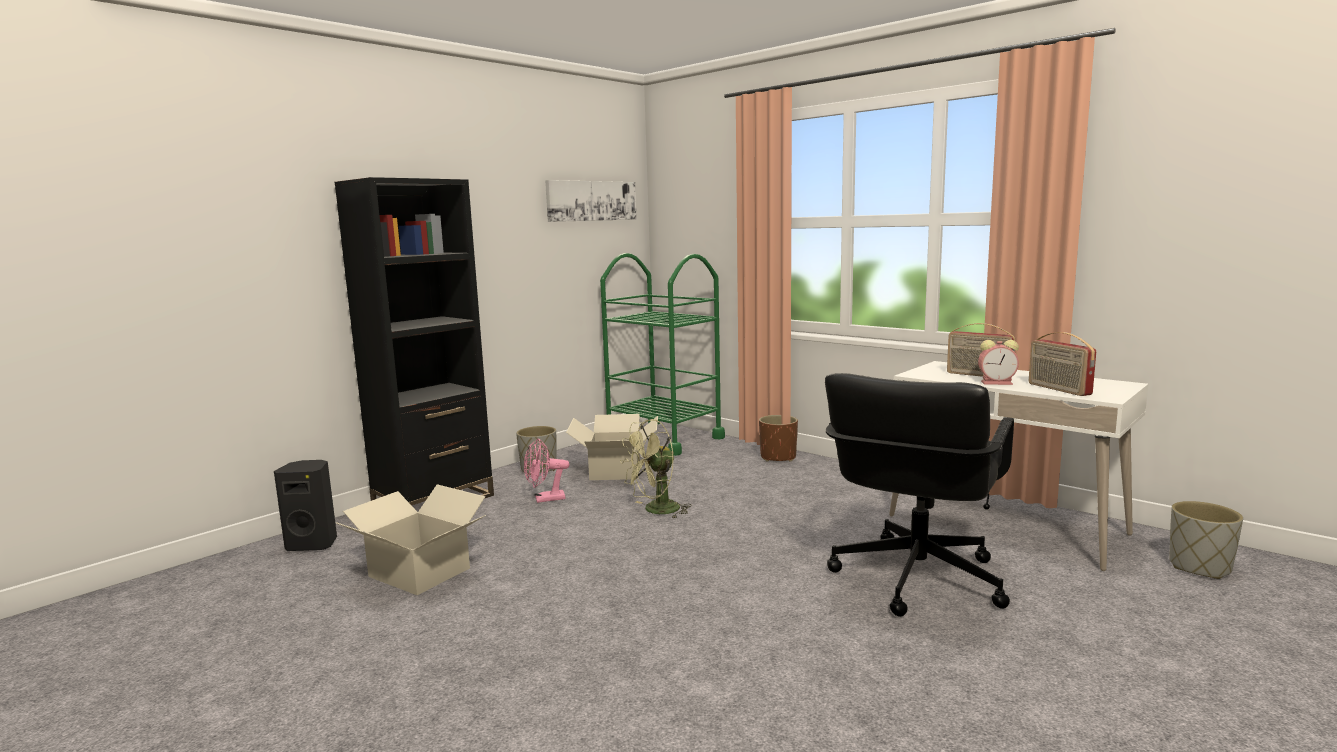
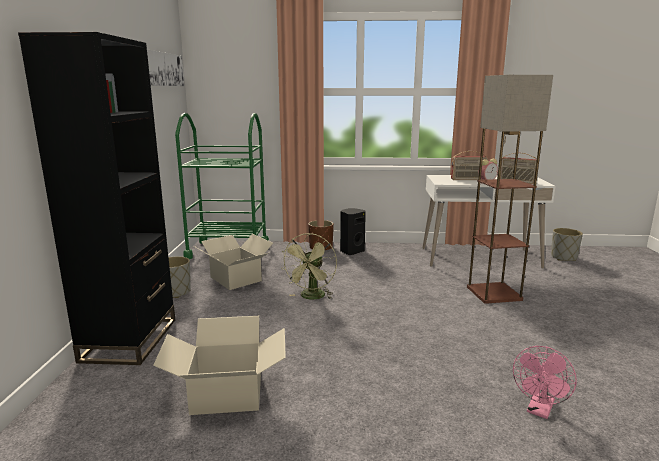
camera: 40 degrees left, 5 degrees up
(313, 544) = (75, 412): black speaker -> black speaker (351, 251)
(545, 499) = (222, 311): pink fan -> pink fan (539, 410)
(915, 579) = (493, 294): black office chair -> floor lamp

